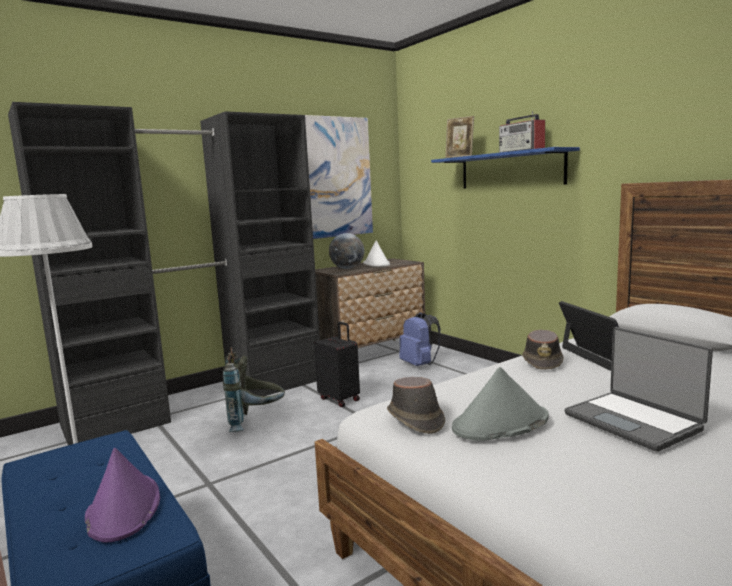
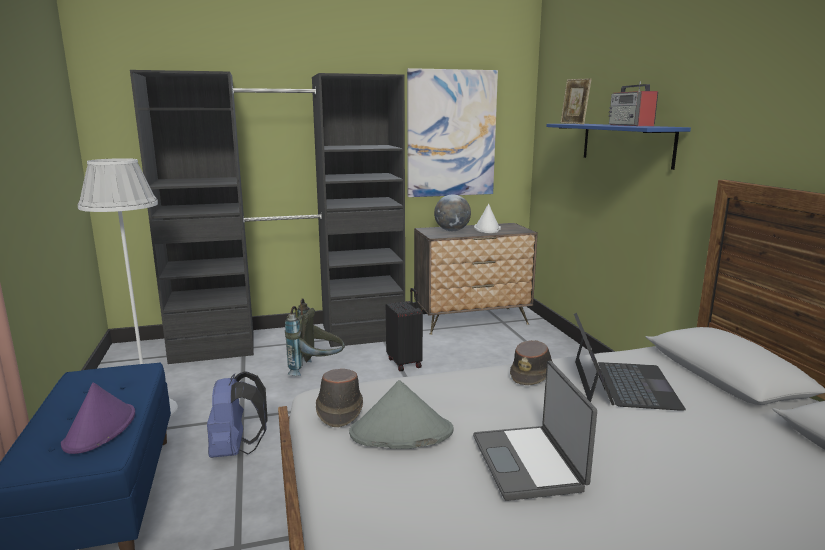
camera: 20 degrees right, 5 degrees up
(419, 365) = (510, 341): blue backpack -> blue backpack (236, 450)

